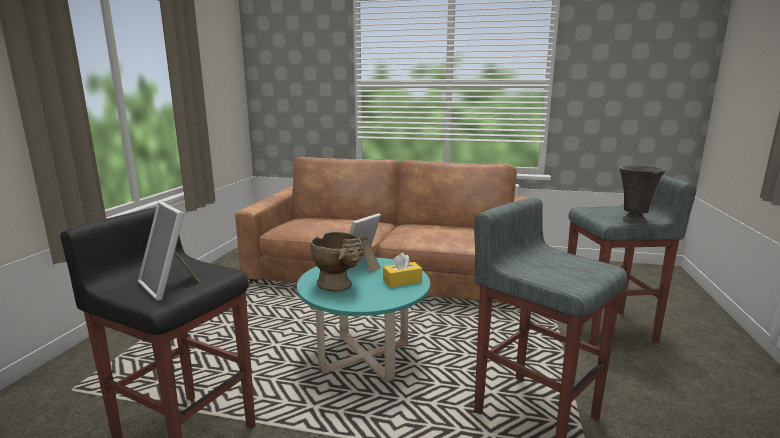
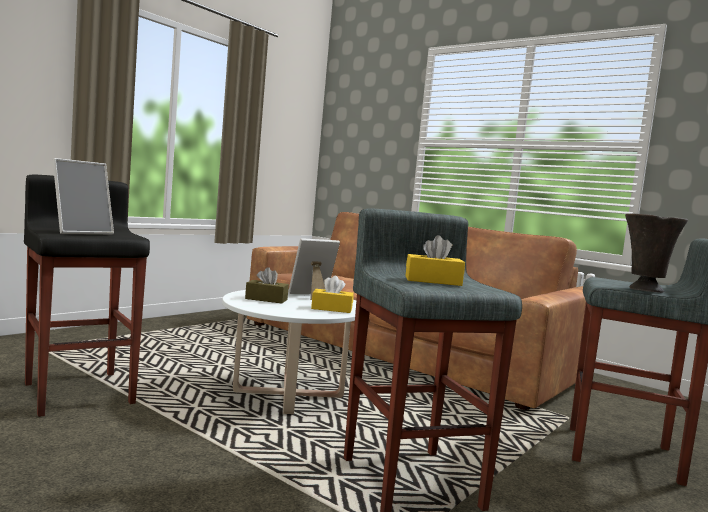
camera: 25 degrees right, 10 degrees down
(170, 286) = (81, 232): picture frame -> picture frame turned 120 degrees counterclockwise
(339, 286) = (266, 299): beige vase -> brown tissue box
(365, 358) = (288, 394): turquoise coffee table -> white coffee table
(556, 268) = (433, 281): none -> yellow tissue box

